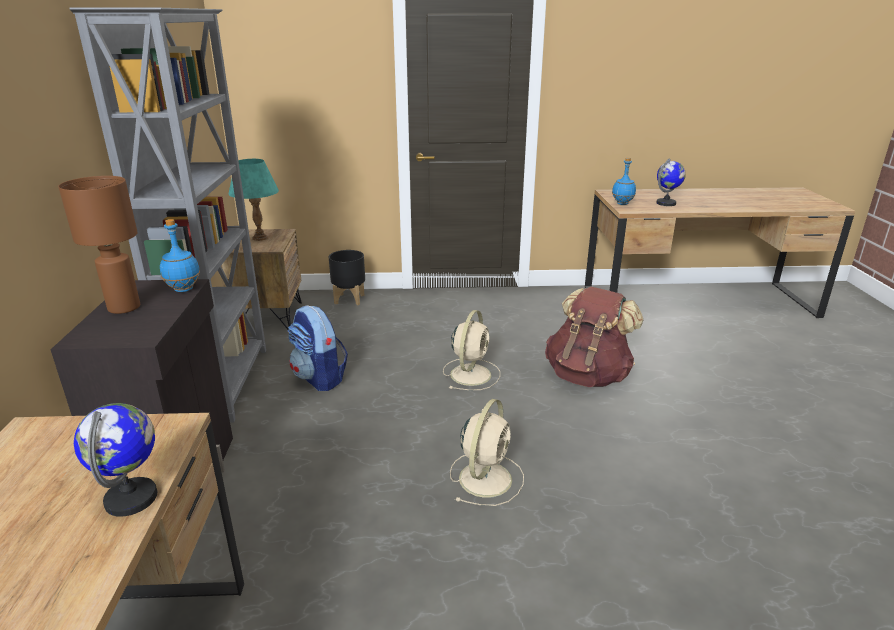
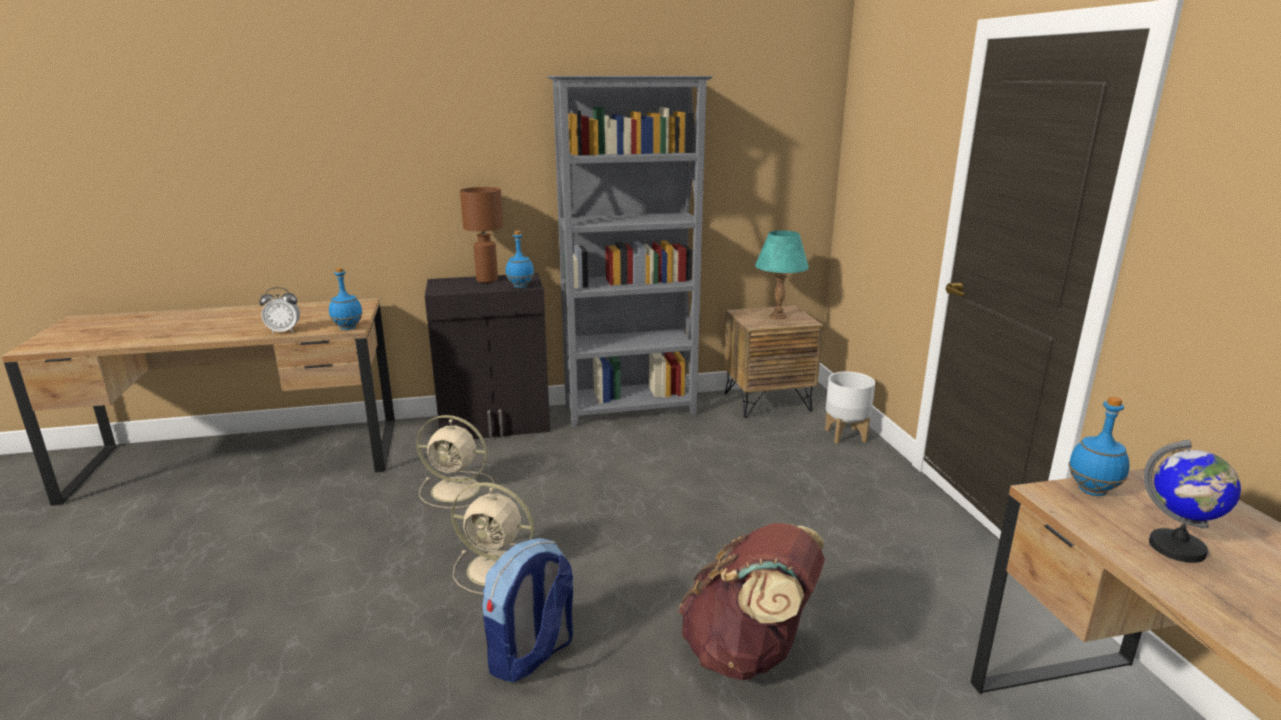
camera: 80 degrees right, 5 degrees down
(132, 498) = (284, 331): globe -> alarm clock
(177, 429) = (348, 328): none -> blue bottle
(320, 378) = (656, 450): backpack -> backpack (531, 655)
(349, 299) = (845, 435): black planter -> white planter
(471, 374) = (705, 541): beige fan -> beige fan (458, 489)

